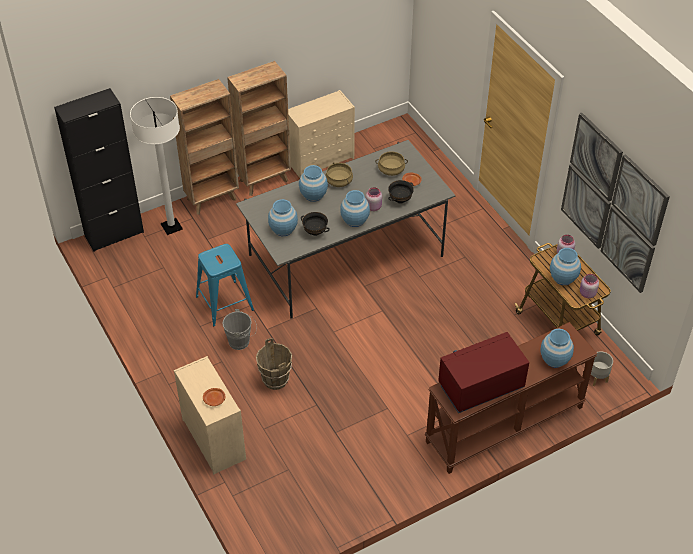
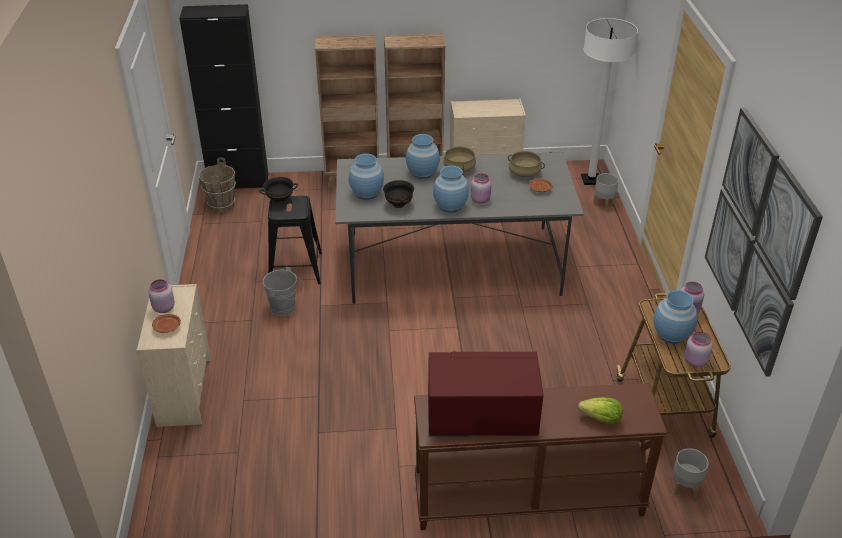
camera: 25 degrees right, 10 degrees down
(171, 227) = (296, 191): white floor lamp -> white floor lamp (591, 180)
(198, 385) = (163, 308): none -> pink jar
(225, 303) = (296, 269): blue stool -> black stool
(275, 380) = (292, 356): brown bucket -> brown bucket (221, 205)
(400, 200) = (515, 201): black bowl -> black bowl (280, 200)
(430, 159) = (604, 203): none -> grey planter
(554, 359) = (601, 419): blue vase -> lettuce

